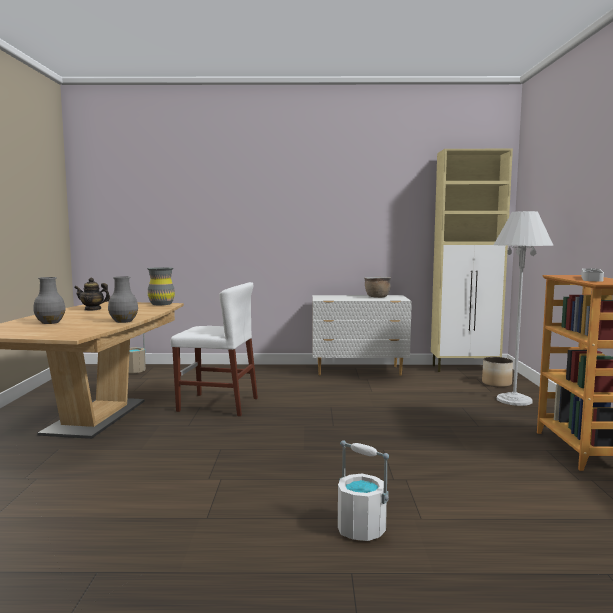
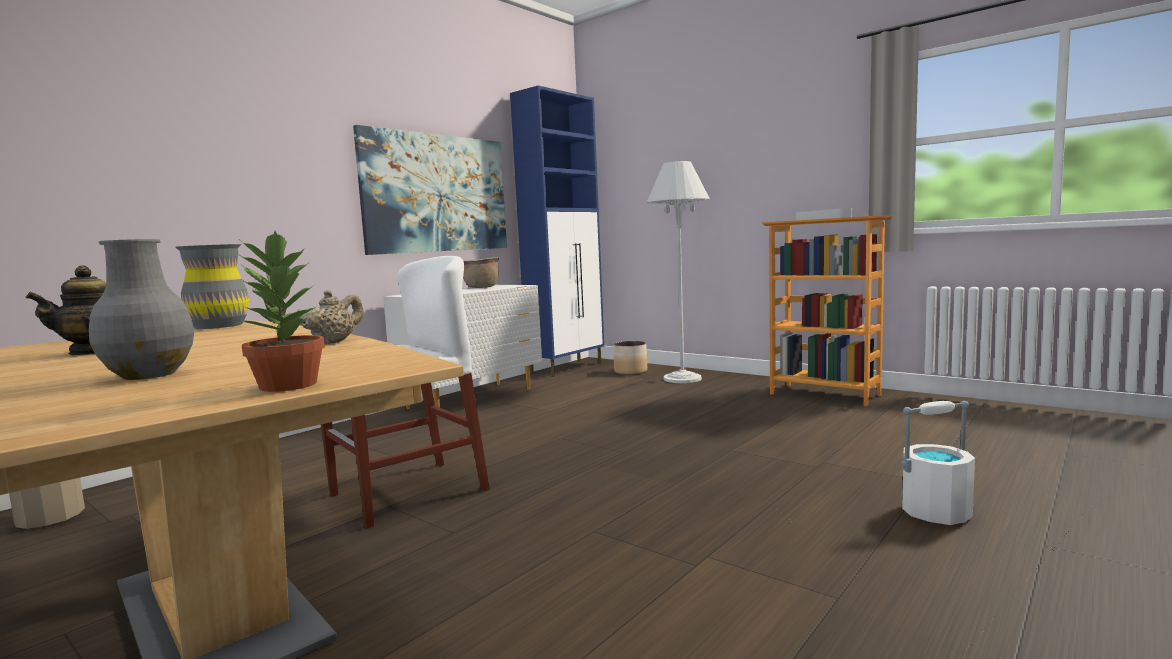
camera: 50 degrees left, 0 degrees up
(35, 335) = (287, 386): none -> potted plant
(124, 321) = (334, 342): grey vase -> beige teapot
(362, 230) = (437, 193): none -> picture
(465, 368) = (567, 368): beige cabinet -> blue cabinet

